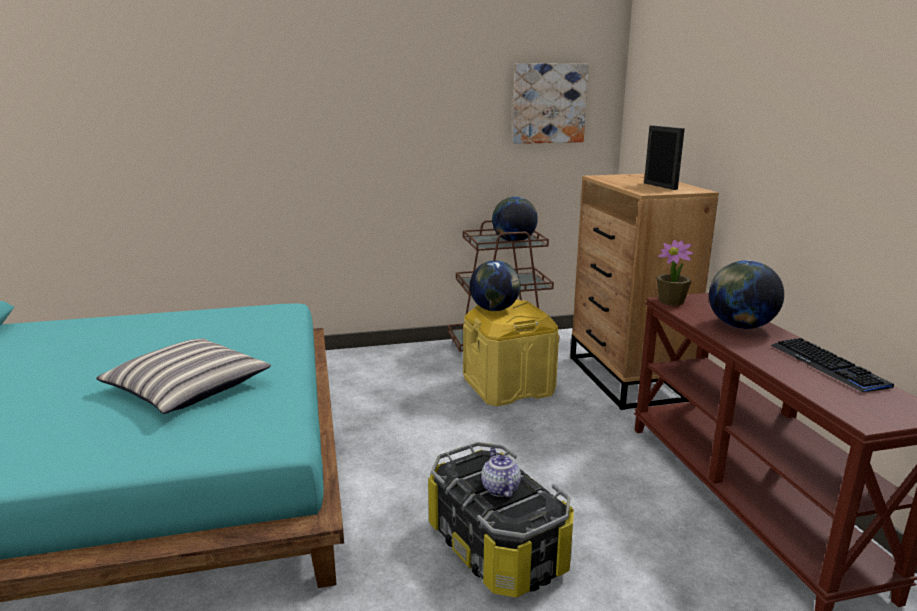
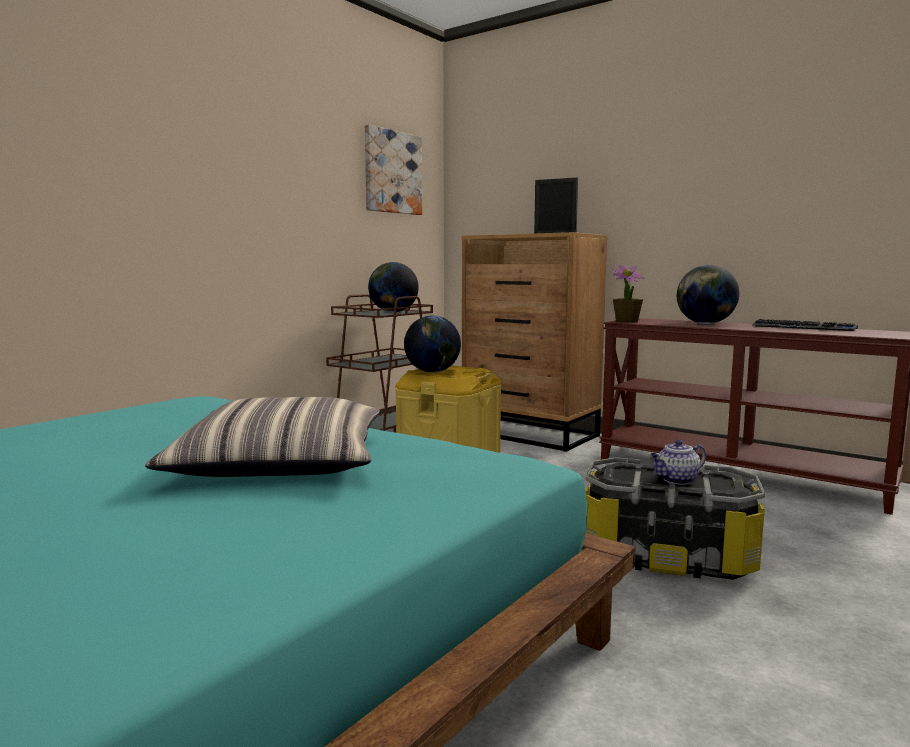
camera: 40 degrees left, 10 degrees down
(499, 488) = (676, 480): teapot -> teapot turned 60 degrees counterclockwise

